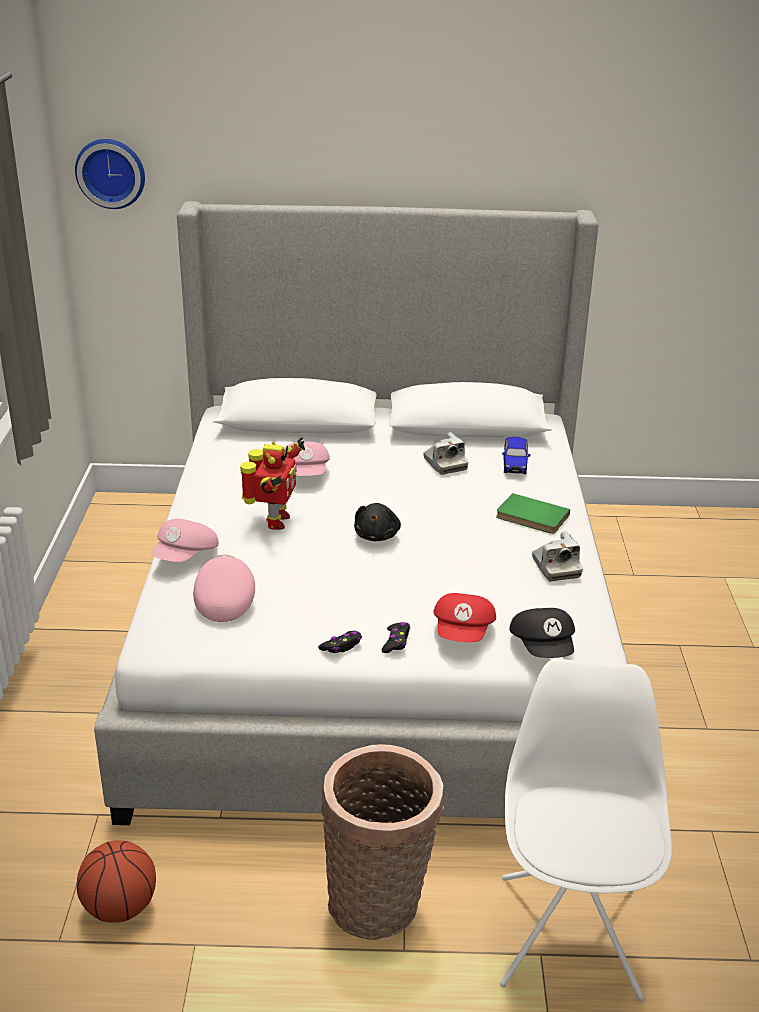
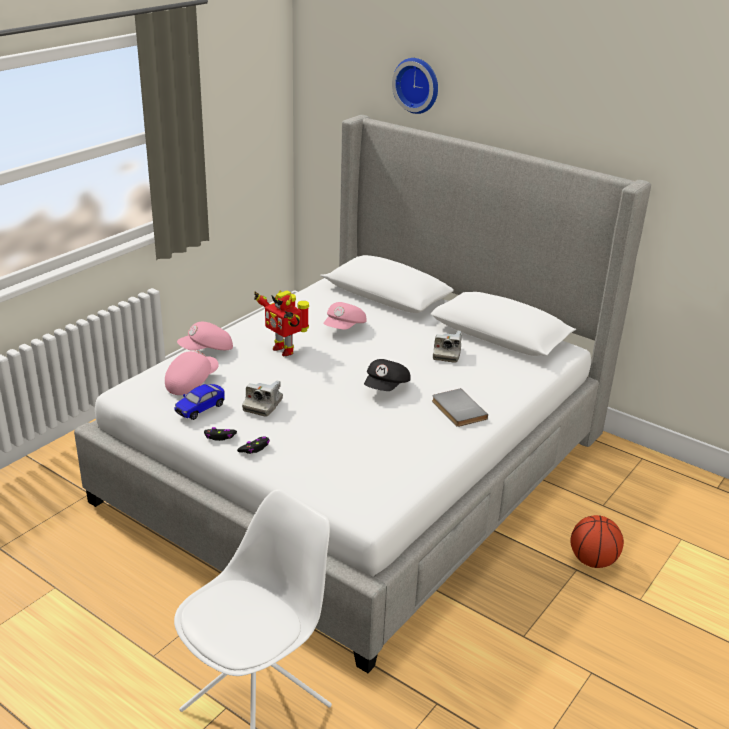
camera: 35 degrees right, 0 degrees up
(111, 172) = (323, 85): wall clock -> wall clock (417, 85)
(120, 908) = (44, 548): basketball -> basketball (593, 561)
(275, 522) = (284, 349): toy robot -> toy robot turned 90 degrees clockwise
(377, 535) = (334, 381): black plush toy -> none
(380, 903) = (171, 622): basket -> none
(464, 633) = (303, 462): red cap -> none
(515, 465) = (497, 372): toy car -> toy car (200, 409)
(531, 517) = (457, 410): green book -> grey book
(543, 647) = (341, 493): black cap -> black cap (386, 387)
(555, 567) = (425, 448): camera -> camera (263, 405)

